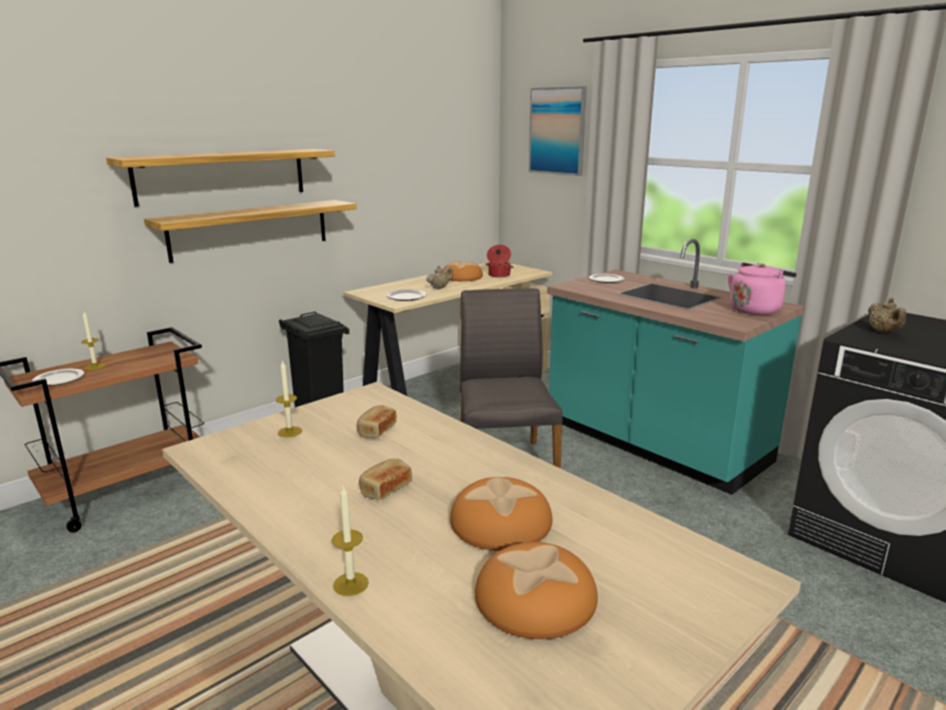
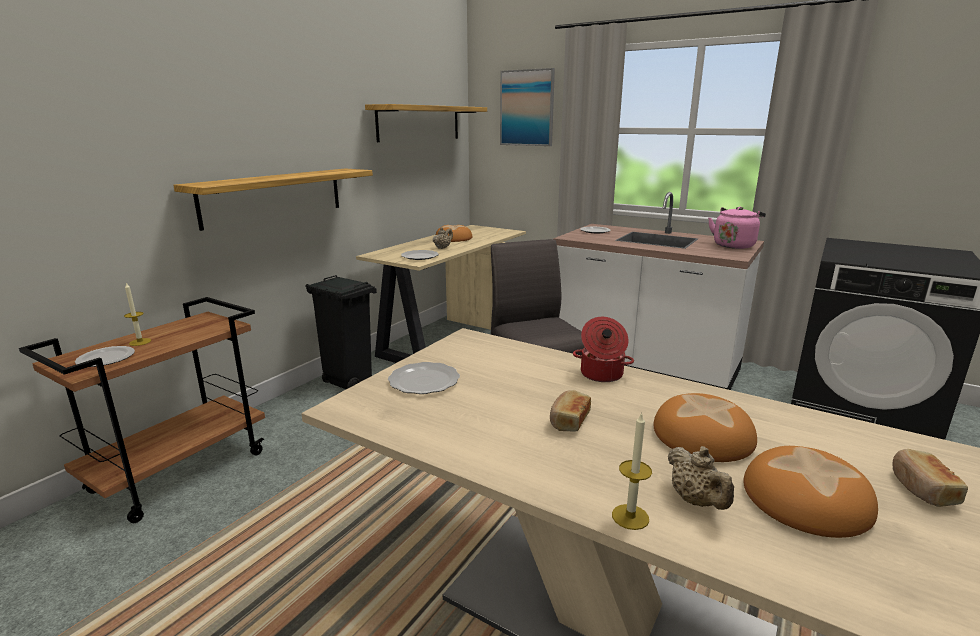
camera: 15 degrees left, 0 degrees up
(222, 175) = (247, 141): shelf -> shelf (419, 123)
(290, 432) = (423, 380): candle -> plate
(376, 430) = (506, 370): bread -> bread (921, 489)
(498, 275) = (484, 235): cooking pot -> cooking pot (601, 375)
(654, 444) = (644, 366): turquoise counter -> white counter
(883, 332) = (853, 253): beige teapot -> beige teapot (696, 501)

